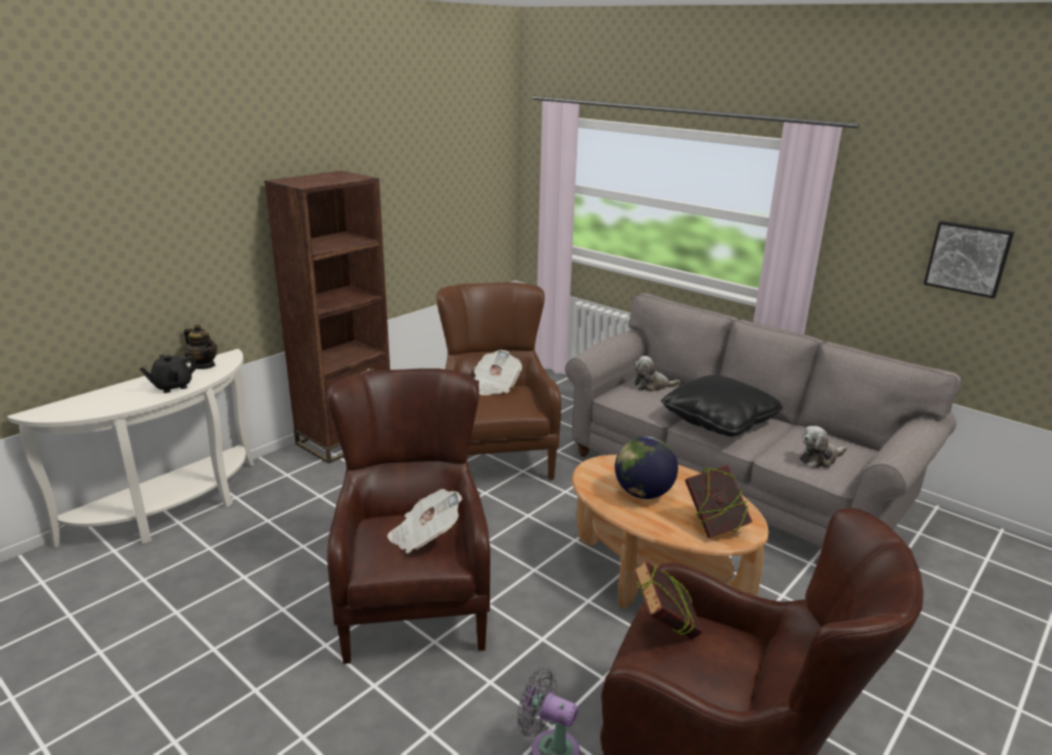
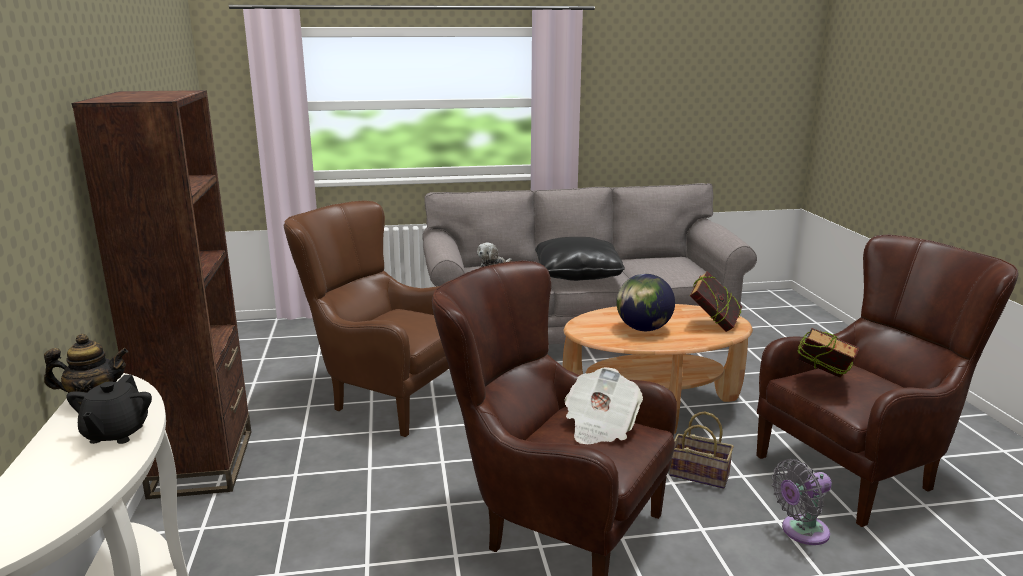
camera: 50 degrees left, 5 degrees down
(495, 386) = (381, 315): newspaper -> none
(574, 651) = (701, 474): none -> basket
(819, 459) = (673, 270): plush toy -> none
(968, 258) = (677, 101): picture -> none

